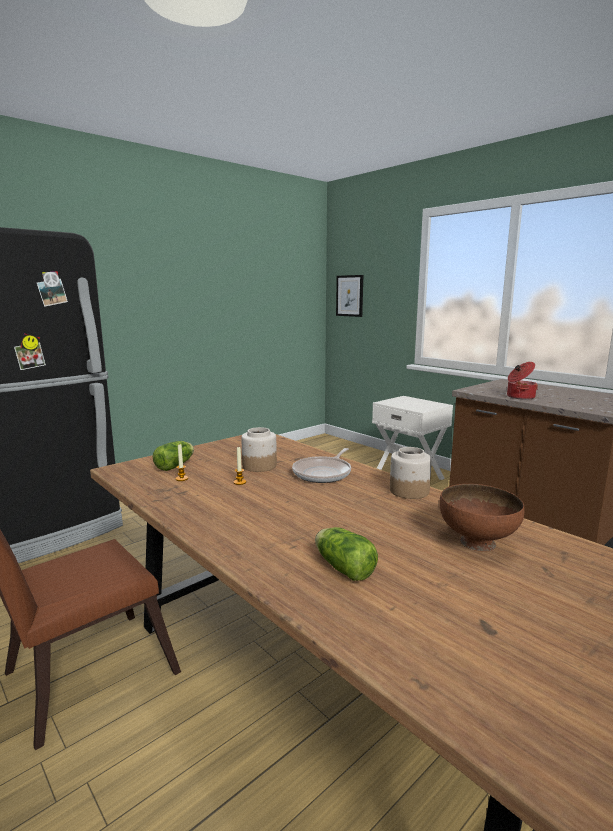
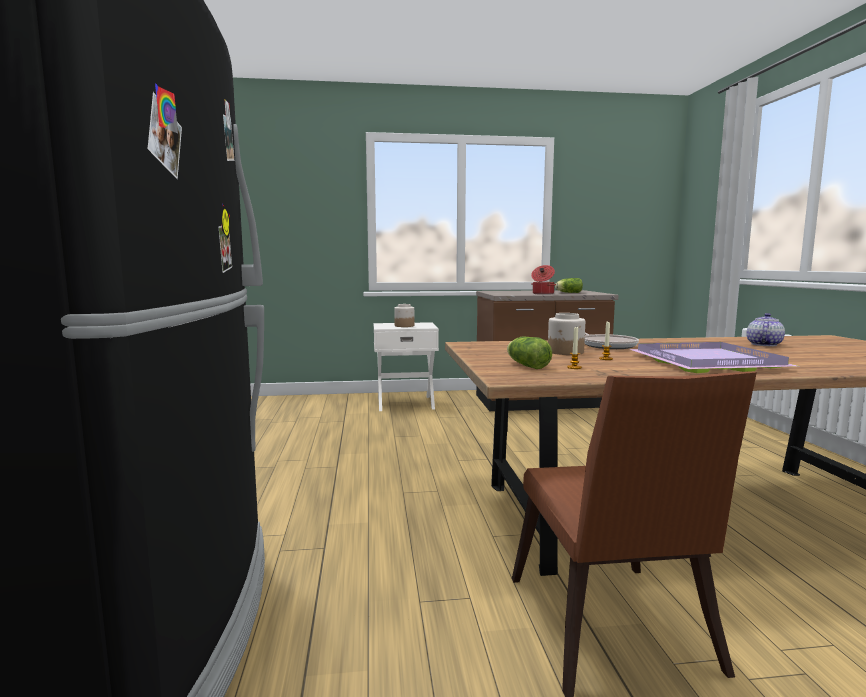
camera: 55 degrees left, 5 degrees down
(267, 520) = (706, 362): none -> purple tray
(342, 567) = (797, 361): lettuce -> lettuce (568, 292)
(349, 296) = (267, 219): picture -> none
(408, 491) = (666, 340): jar -> jar (404, 326)
(476, 542) = (763, 344): brown bowl -> teapot

